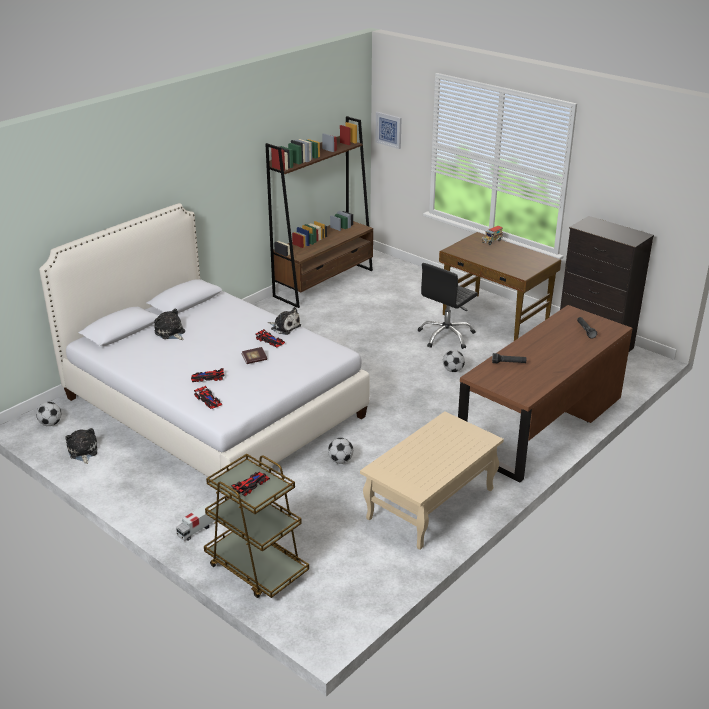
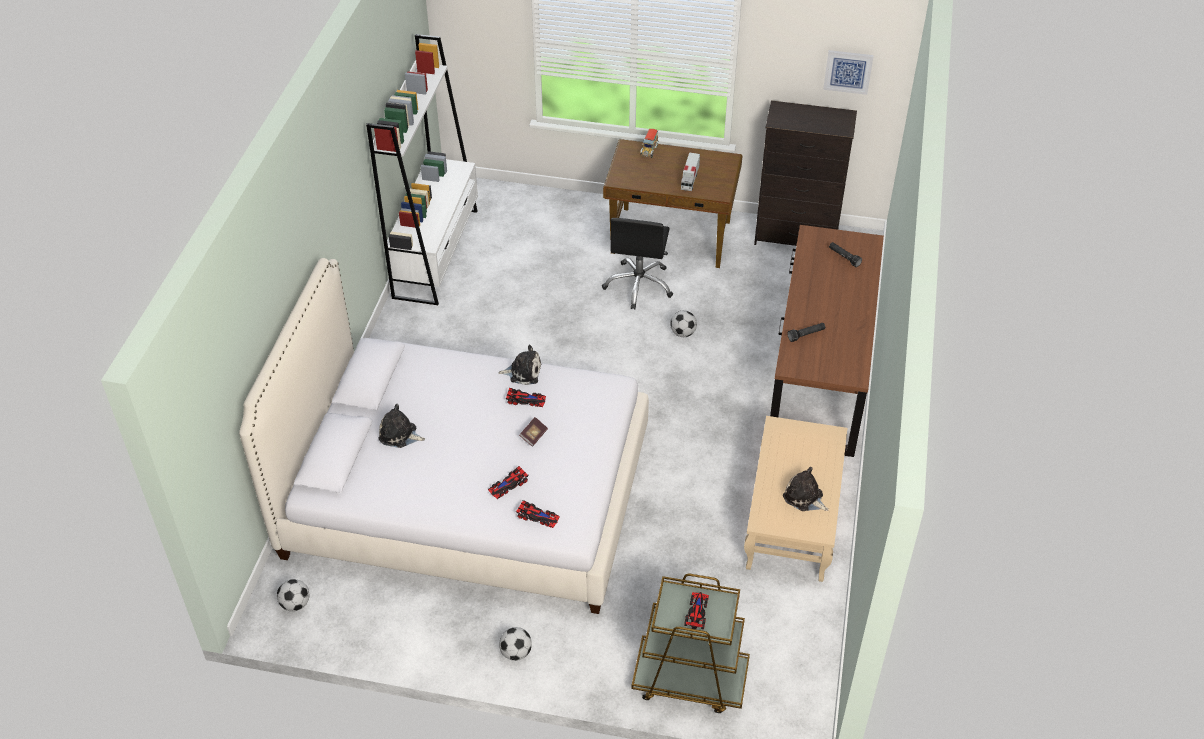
camera: 30 degrees left, 15 degrees up
(83, 452) = (373, 625): plush toy -> plush toy (804, 498)
(197, 529) = (592, 664): toy truck -> toy truck (689, 179)
(324, 283) = (436, 253): brown bookcase -> white bookcase
(340, 461) = (664, 508): football -> football (516, 653)
(389, 130) = (460, 29): picture -> picture (848, 71)

